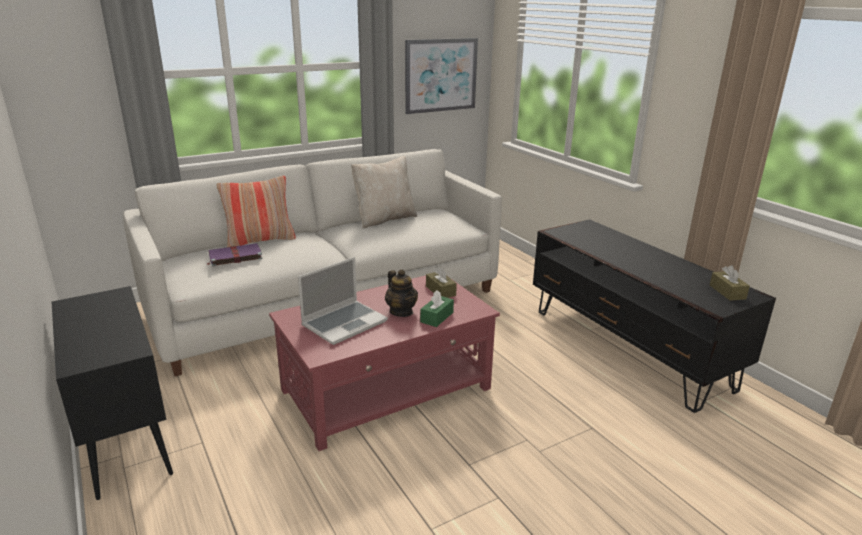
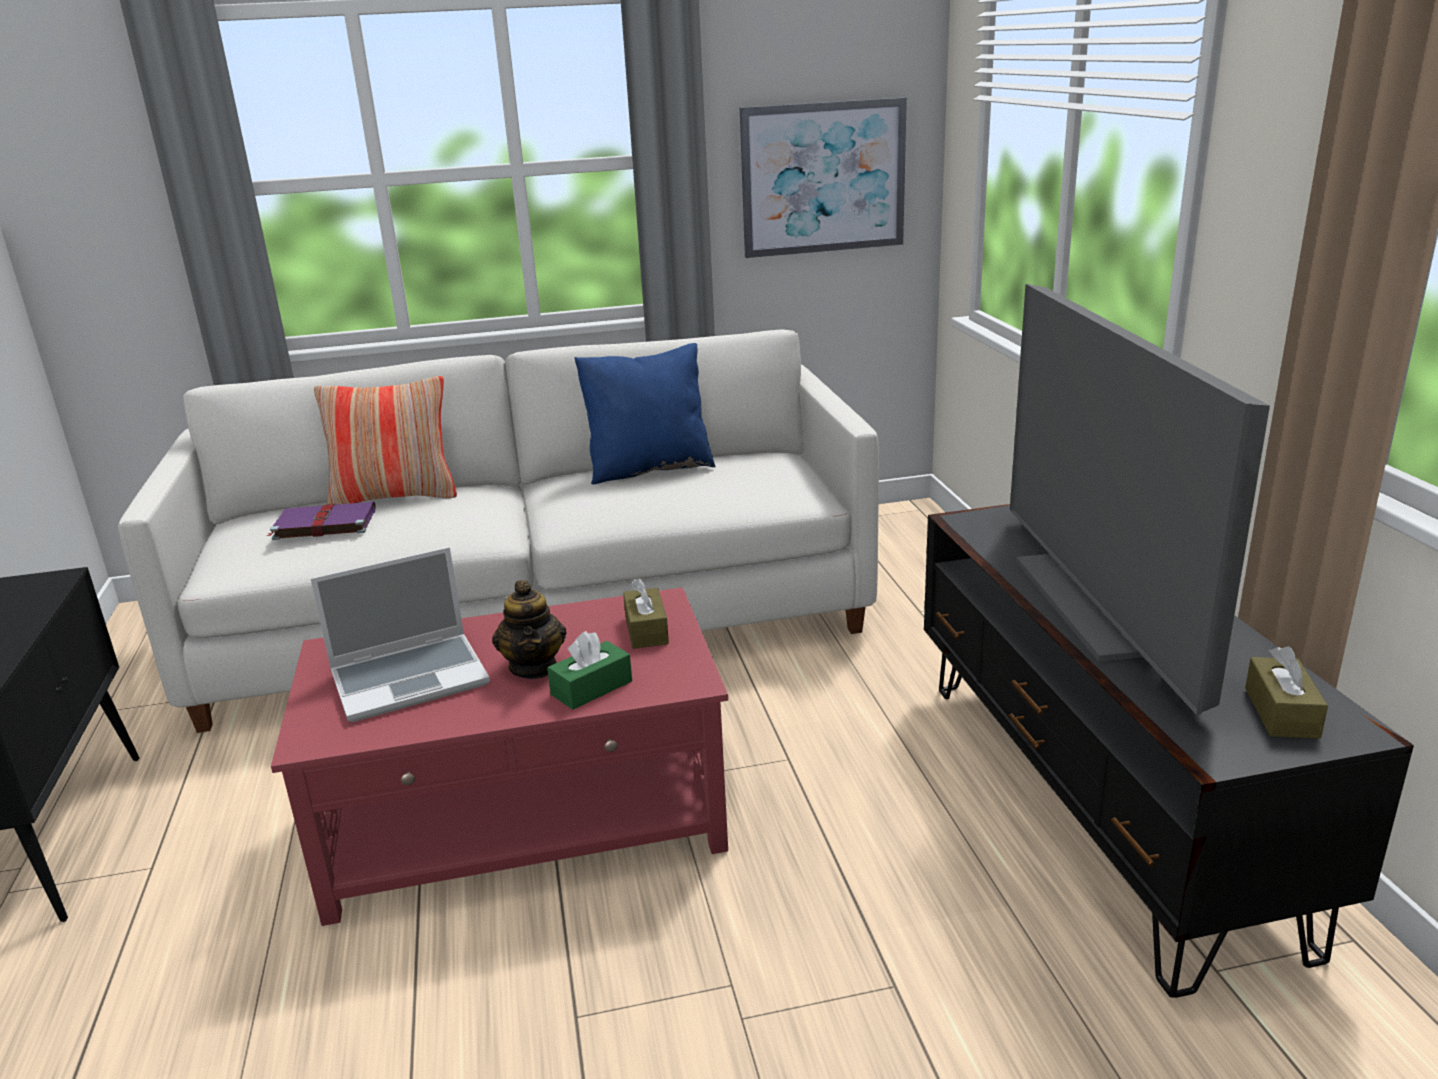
camera: 20 degrees right, 0 degrees up
(384, 219) = (649, 469): beige pillow -> blue pillow
(637, 260) = (1105, 604): none -> television

